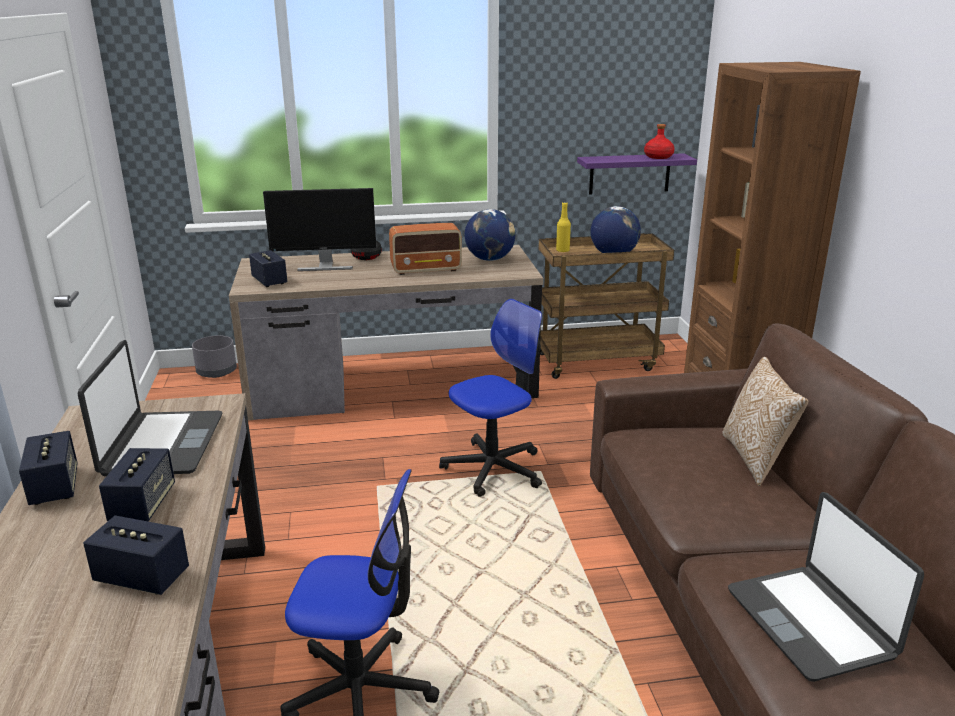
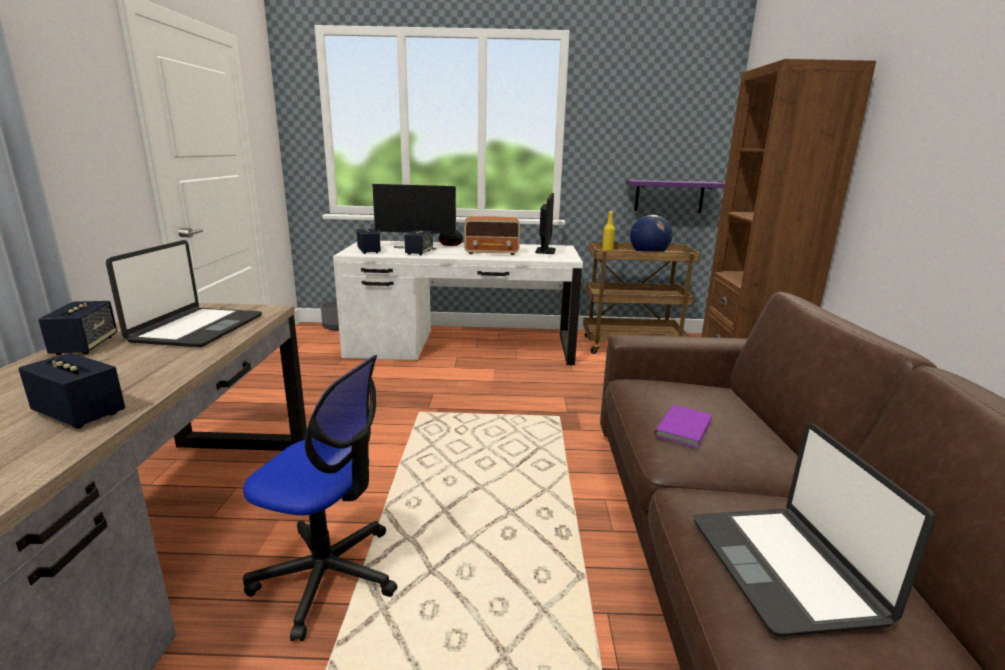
camera: 10 degrees right, 5 degrees down
(143, 505) = (139, 364): speaker -> speaker (419, 252)
(392, 385) = (462, 346): brown desk -> white desk
(490, 259) = (545, 251): globe -> monitor
(493, 469) = (520, 410): office chair -> none
(658, 157) = (693, 181): red bottle -> none
(699, 488) = (685, 428): none -> purple book
(756, 458) = (750, 412): pillow -> none

